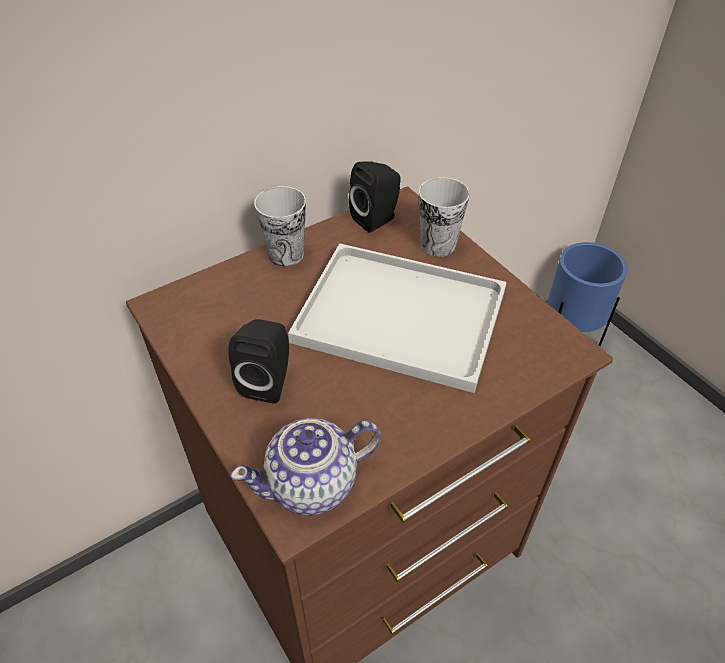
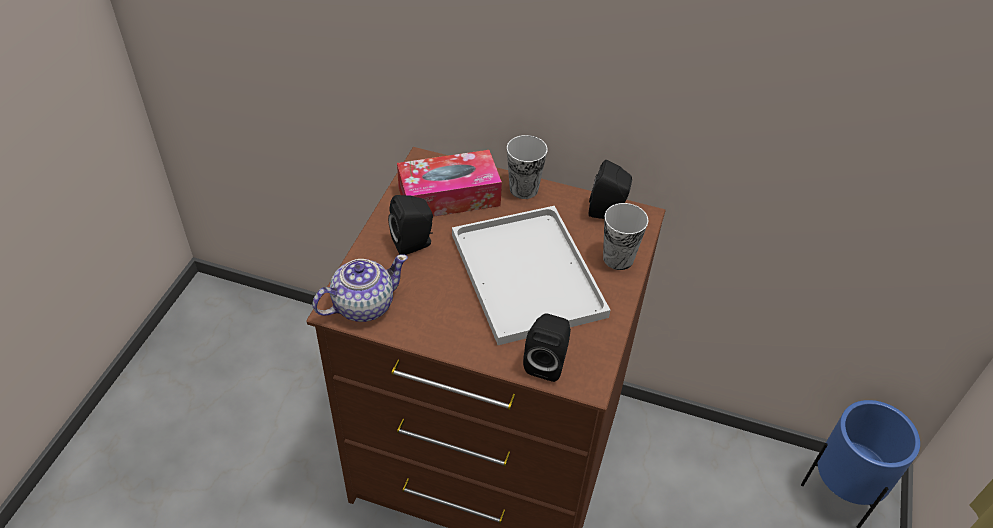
camera: 50 degrees right, 0 degrees up
(232, 313) = (449, 196): none -> tissue box
(313, 484) = (362, 305): teapot -> teapot turned 120 degrees clockwise
(526, 367) = (547, 362): none -> black speaker

